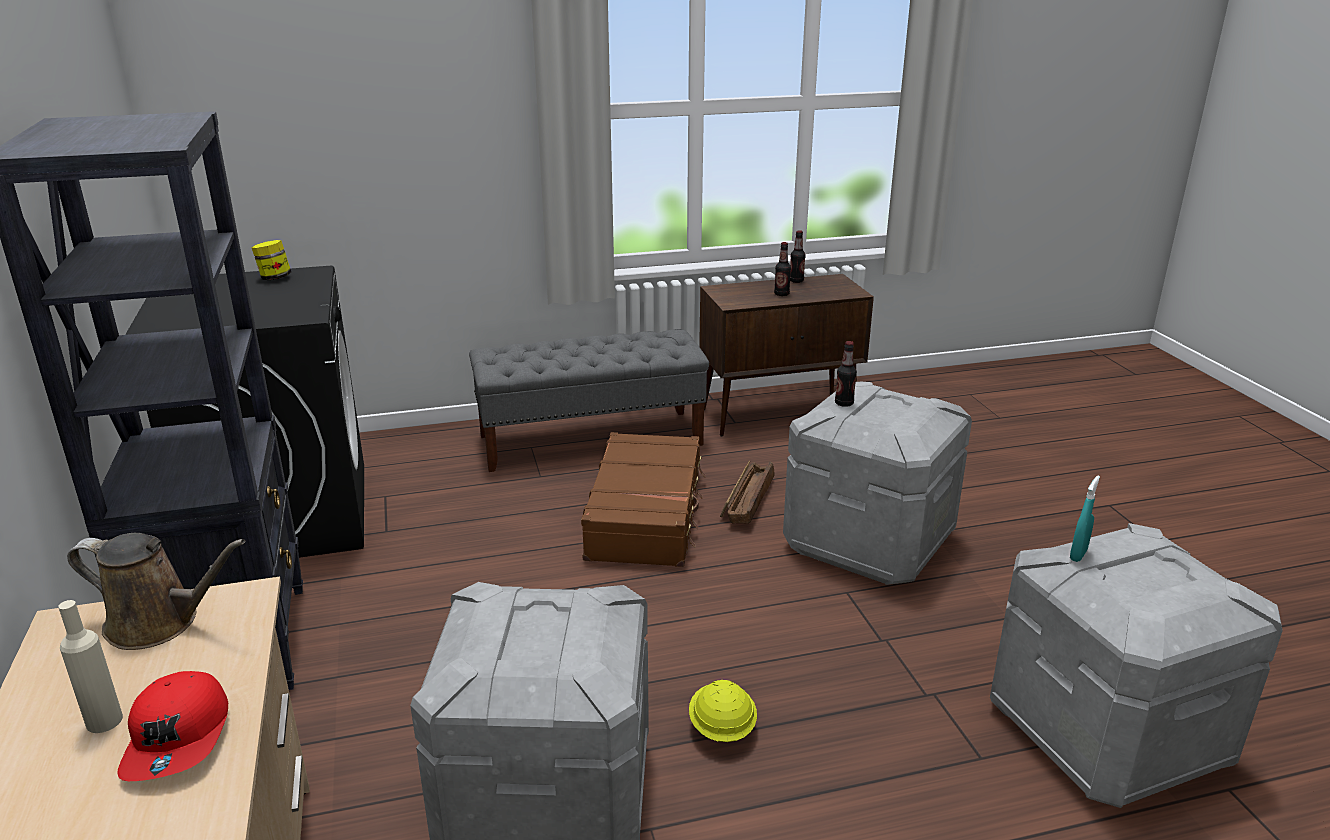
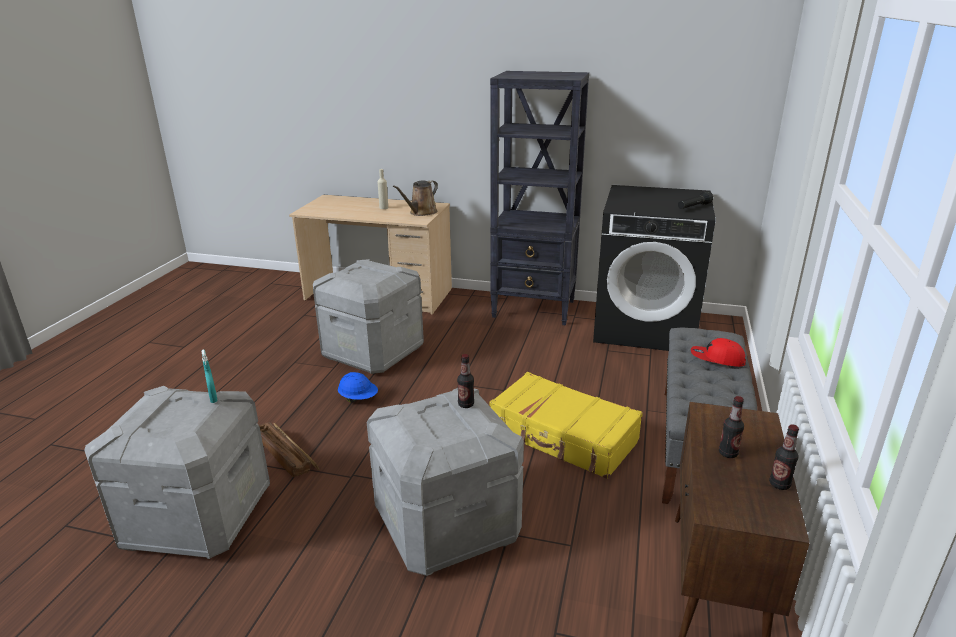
camera: 120 degrees right, 0 degrees up
(179, 739) = (364, 213): red cap -> red cap (717, 359)
(274, 278) = (693, 207): jar -> black flashlight
(646, 515) = (563, 436): brown suitcase -> yellow suitcase
(721, 728) = (358, 398): yellow hard hat -> blue hard hat
(747, 501) = (550, 489): crate -> crate (284, 454)

